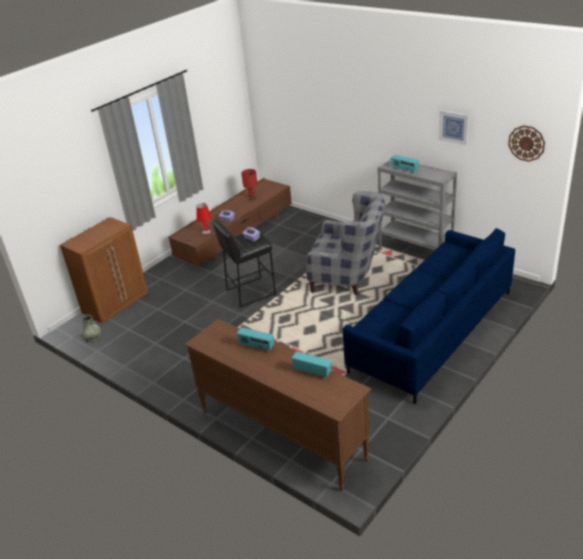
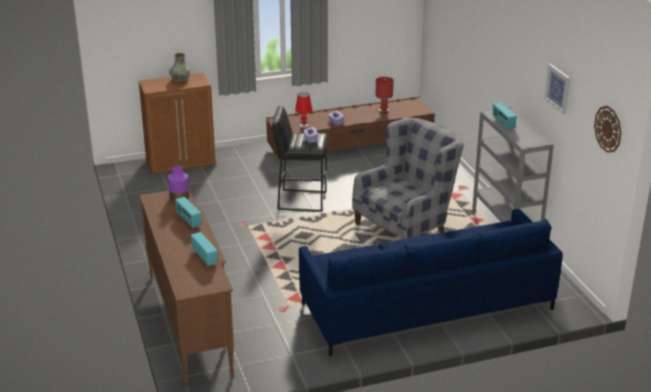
camera: 30 degrees right, 5 degrees down
(92, 338) = (132, 182): grey vase -> grey vase (180, 79)
(221, 329) = (179, 196): none -> purple vase
(348, 277) = (407, 226): grey armchair -> grey armchair turned 90 degrees counterclockwise

